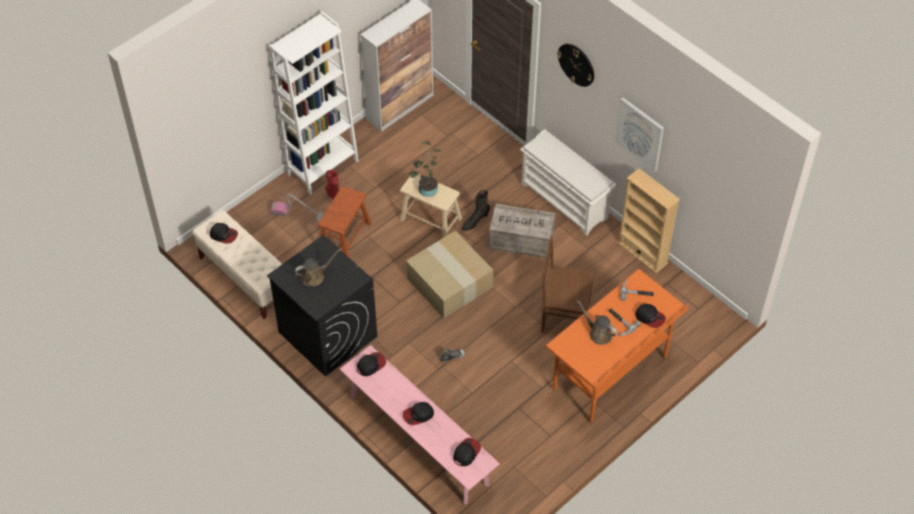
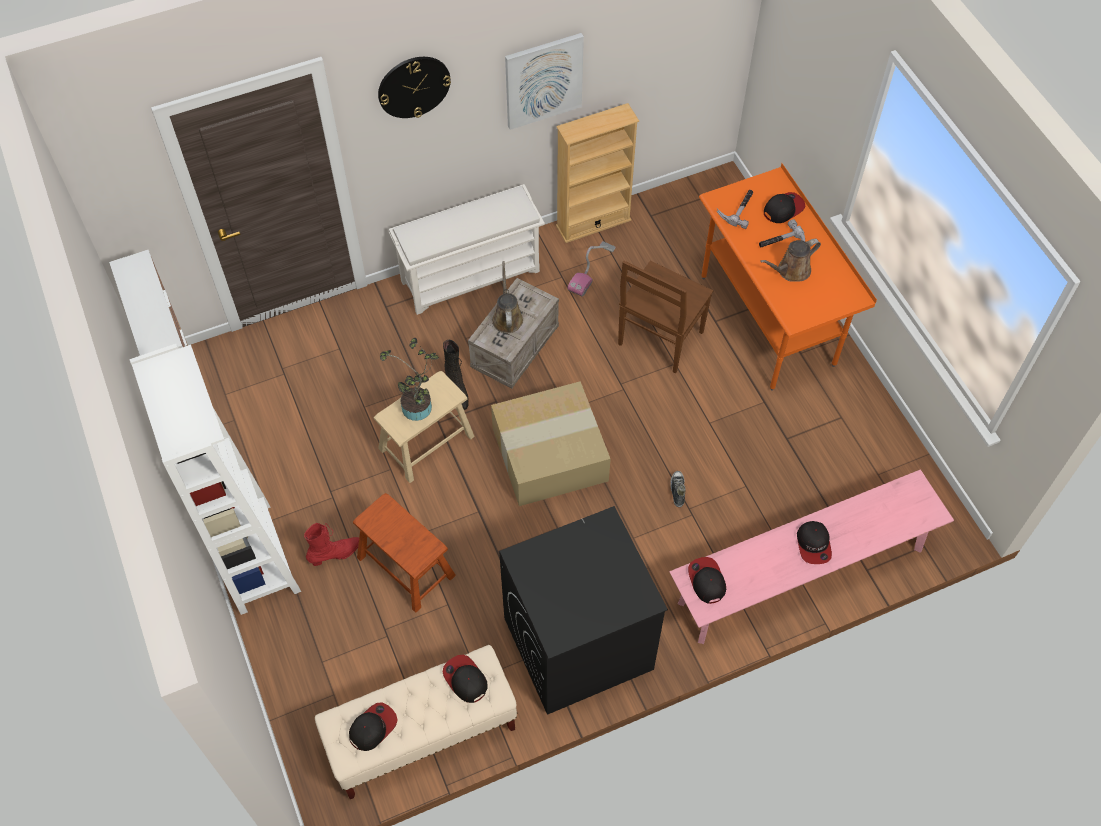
camera: 70 degrees left, 5 degrees up
(297, 213) = (328, 622): vacuum cleaner -> vacuum cleaner (592, 270)
(314, 276) = (579, 586): brown watering can -> brown watering can (507, 317)
(466, 452) = (893, 503): cap -> cap (465, 679)

